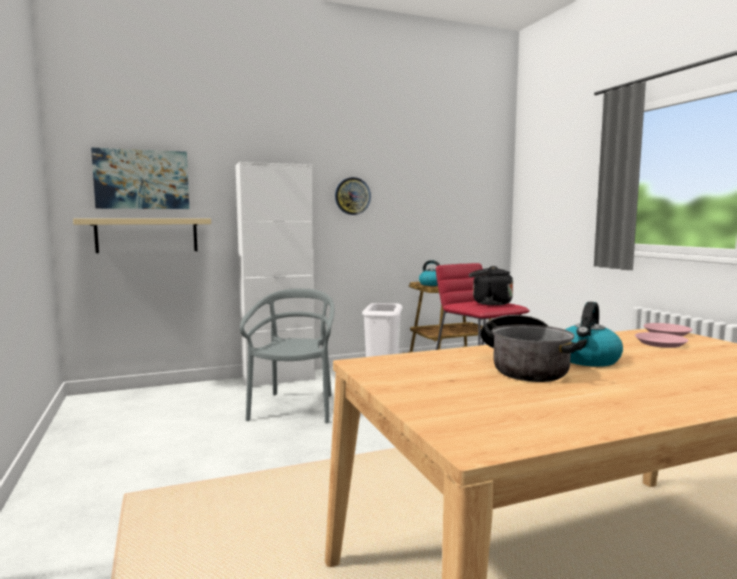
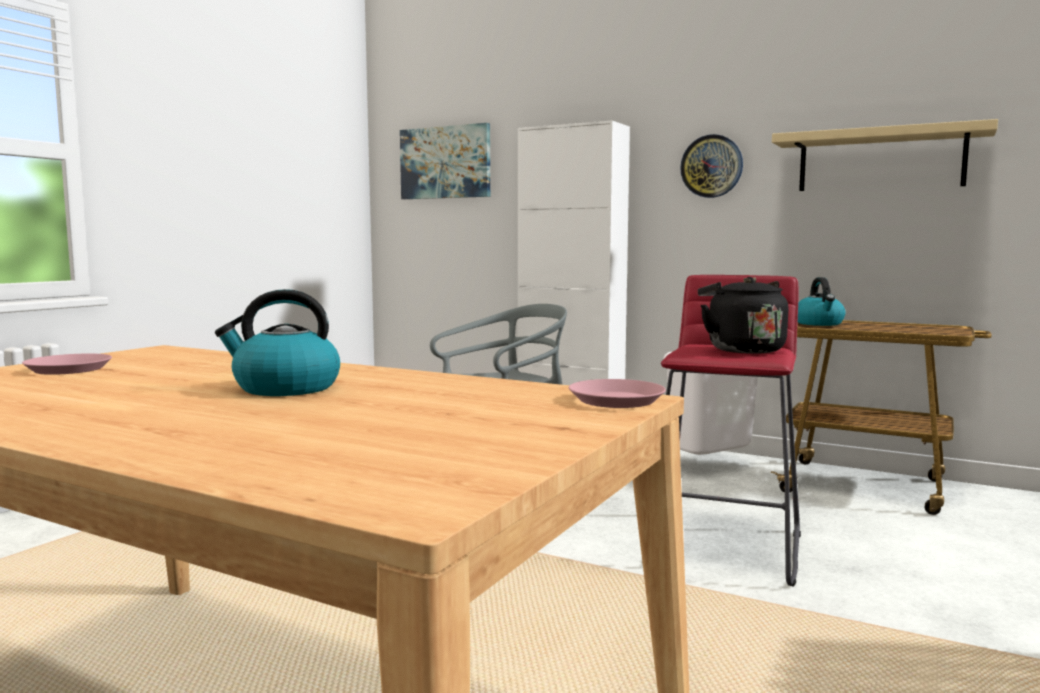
camera: 50 degrees right, 0 degrees up
(147, 235) = (448, 230): beige shelf -> beige shelf (880, 161)
(524, 367) = (203, 377): cooking pot -> none
(660, 343) = (493, 402): pink plate -> pink plate (68, 369)

